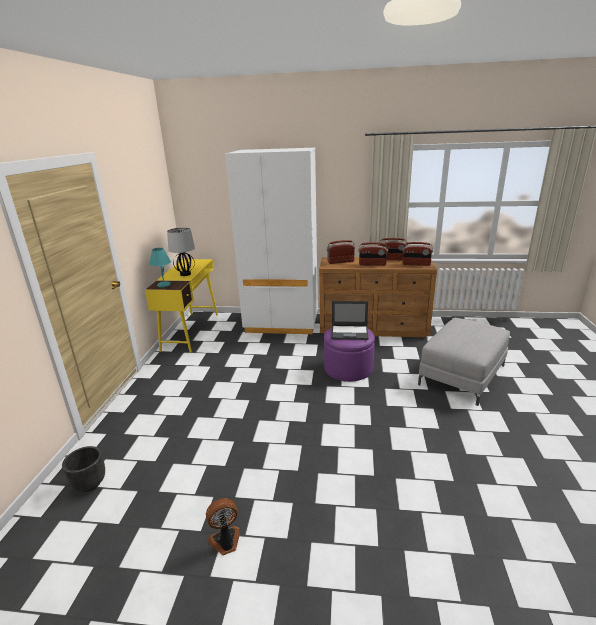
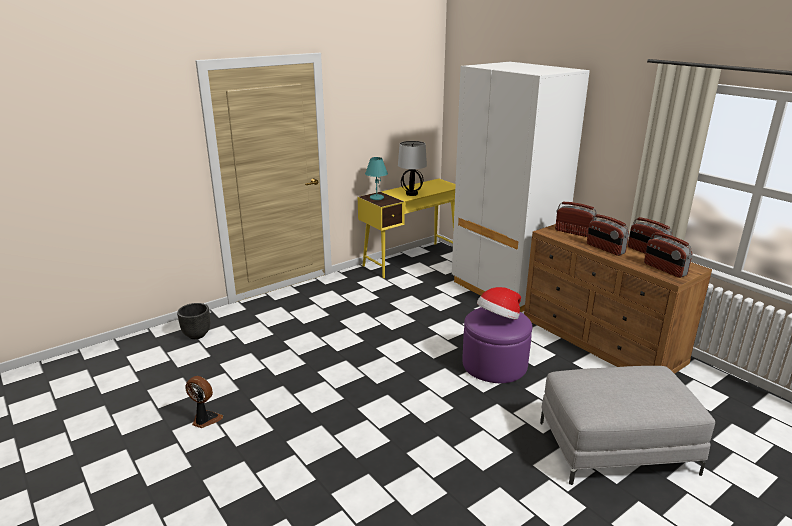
camera: 45 degrees right, 0 degrees up
(350, 332) = (498, 319): laptop -> hat

